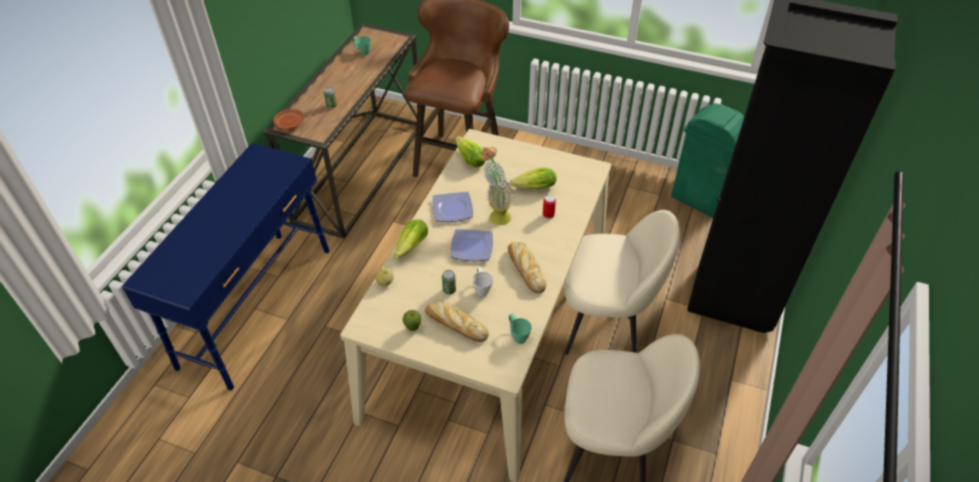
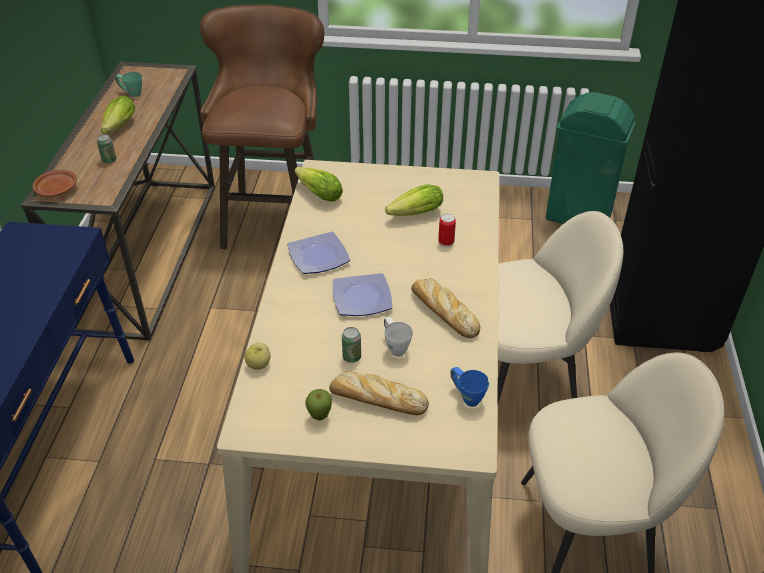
camera: 15 degrees left, 5 degrees down
(409, 248) = (278, 315): lettuce -> lettuce (118, 128)
(496, 214) = (378, 253): potted plant -> none
(517, 335) = (466, 397): green mug -> blue mug

